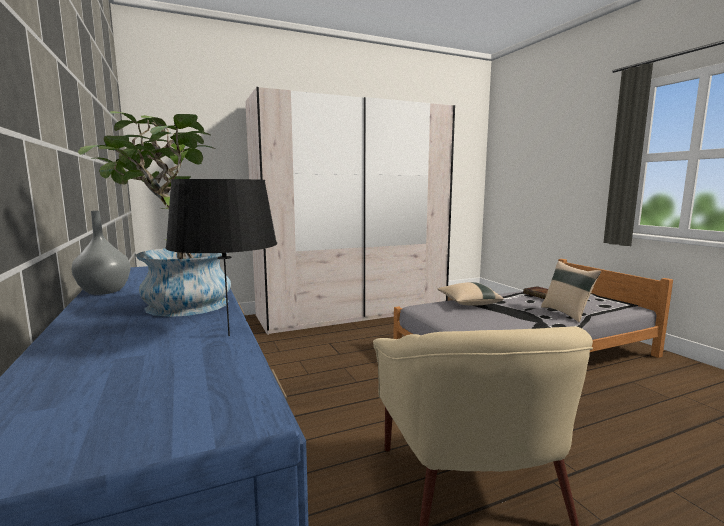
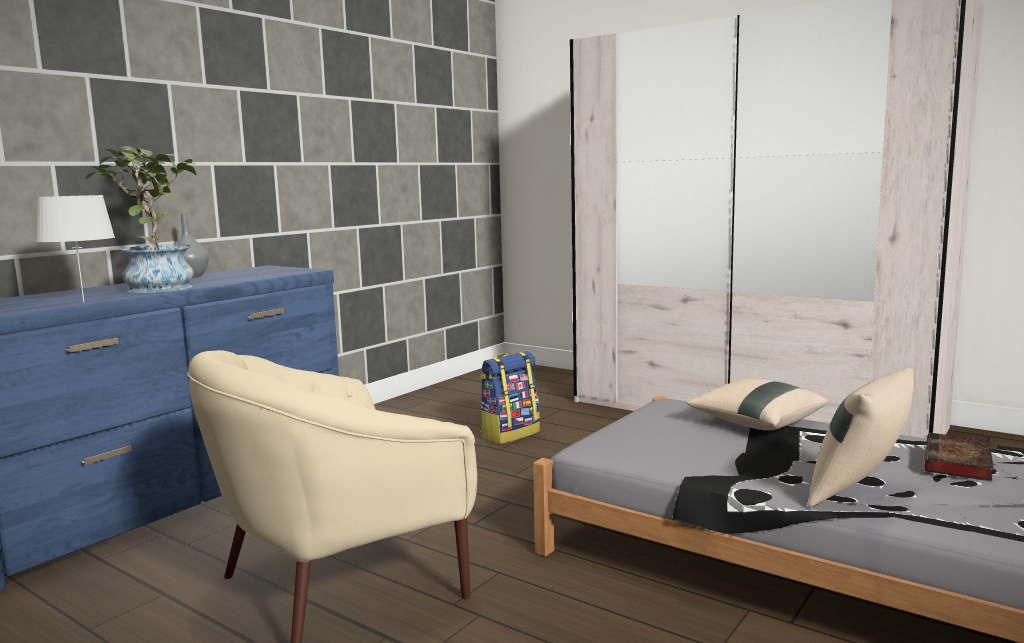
camera: 60 degrees right, 0 degrees up
(228, 335) = (84, 302): black table lamp -> white table lamp
(288, 364) = (509, 434): none -> backpack

